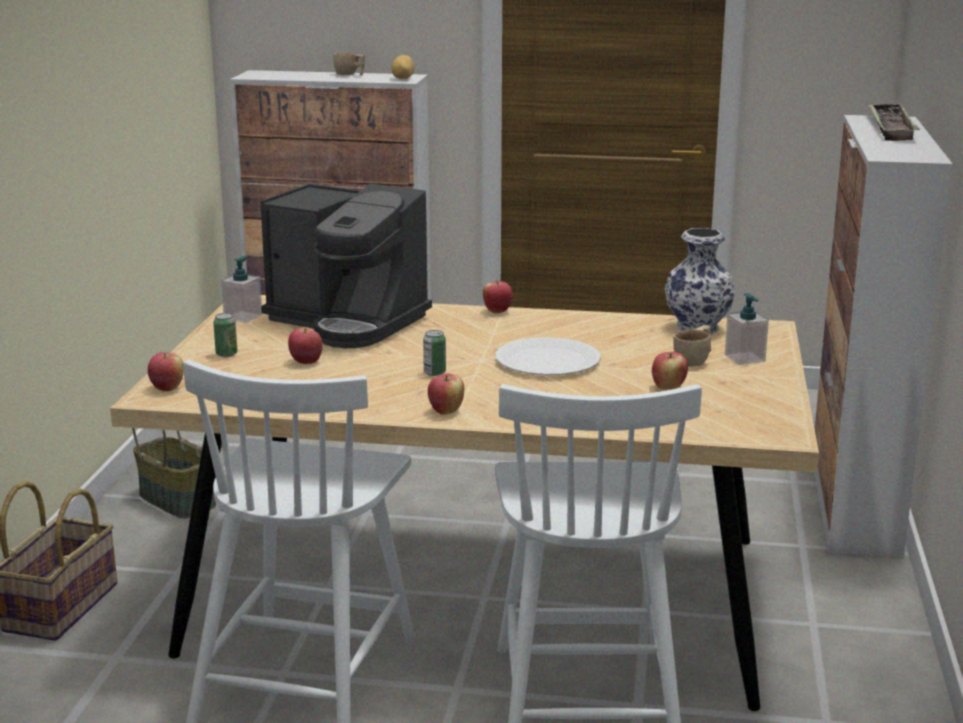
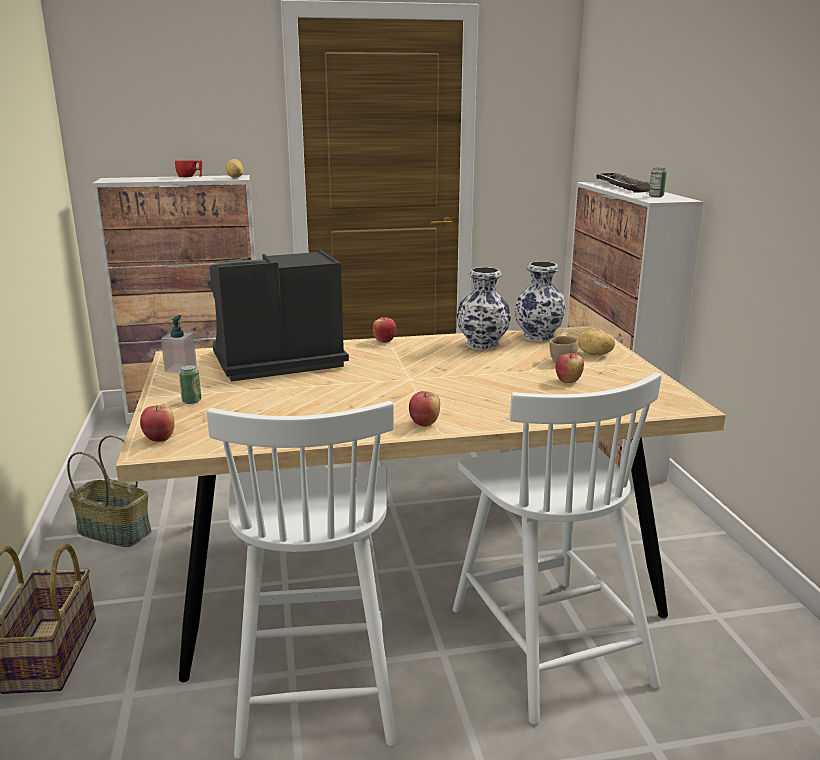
camera: 20 degrees left, 0 degrees up
(306, 361) = (268, 398): apple -> none
(348, 322) = (274, 362): coffee machine -> coffee machine turned 150 degrees clockwise
(350, 75) = (190, 177): beige cup -> red cup
(434, 373) = (383, 393): can -> can (656, 196)
(547, 360) = (460, 373): white plate -> none
(612, 329) = (482, 345): none -> vase
(745, 358) = (594, 354): soap dispenser -> potato

